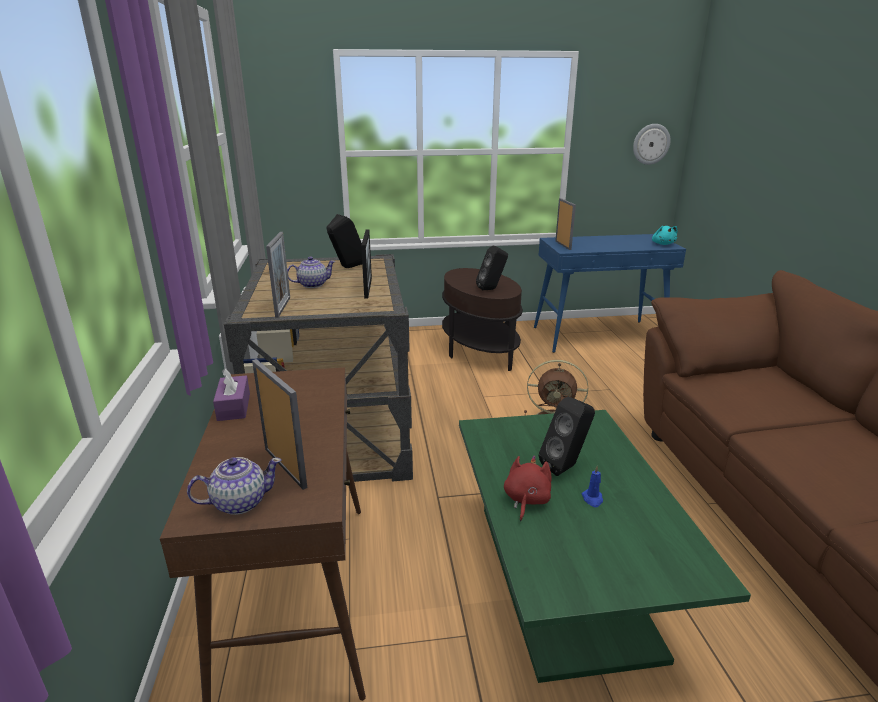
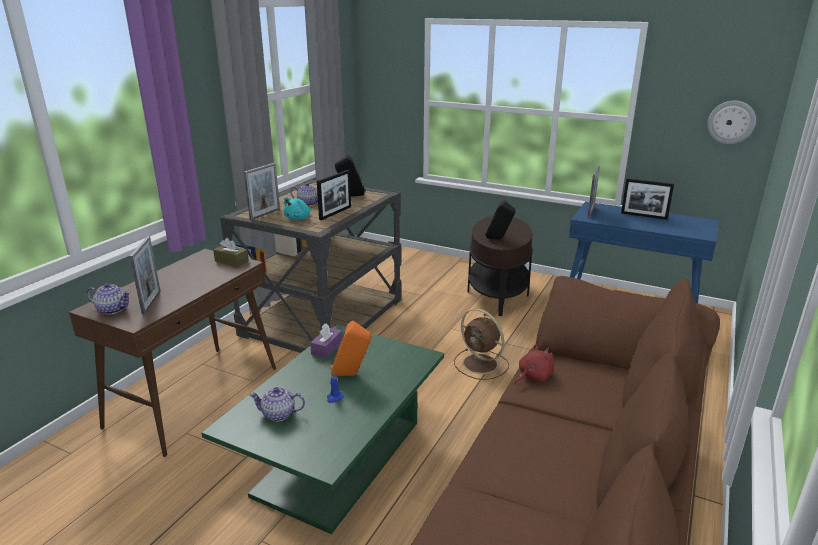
camera: 35 degrees right, 0 degrees up
(234, 407) = (179, 266): purple tissue box -> purple tissue box (327, 348)
(302, 378) = (231, 261): none -> brown tissue box
(526, 500) = (297, 381): red plush toy -> red plush toy (533, 377)
(566, 467) = (351, 375): black speaker -> orange speaker
(572, 548) = (279, 414): none -> teapot
(604, 240) = (644, 216): none -> picture frame
(663, 244) = (700, 231): turquoise plush toy -> turquoise plush toy (298, 218)

